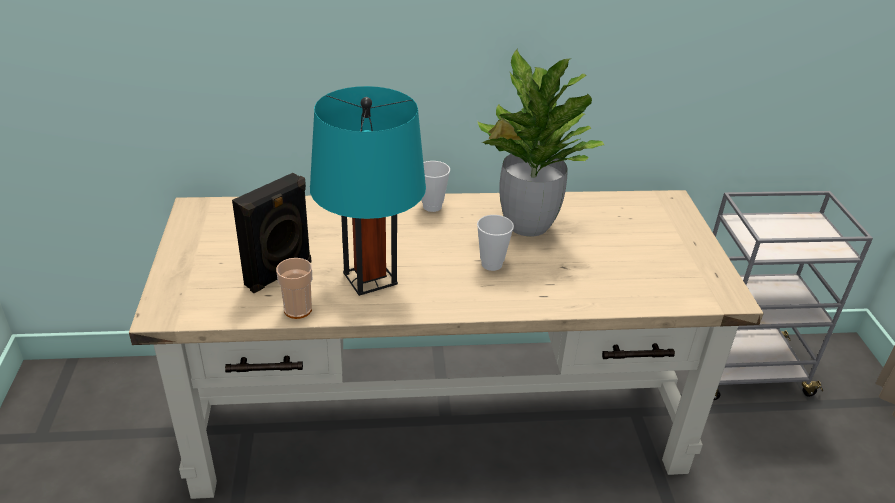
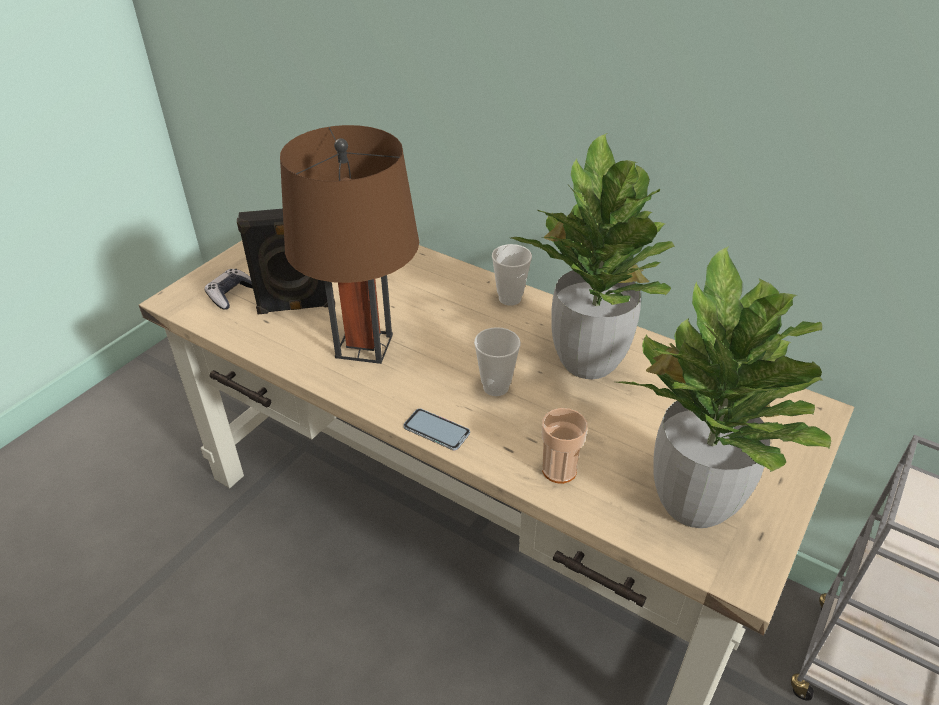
camera: 40 degrees right, 5 degrees up
(209, 289) = (231, 294): none -> game controller
(298, 310) = (271, 346): cup -> cup (559, 470)
(370, 278) = (364, 346): turquoise table lamp -> brown table lamp
(487, 306) = (436, 430): none -> phone
(669, 274) = (692, 502): none -> potted plant

